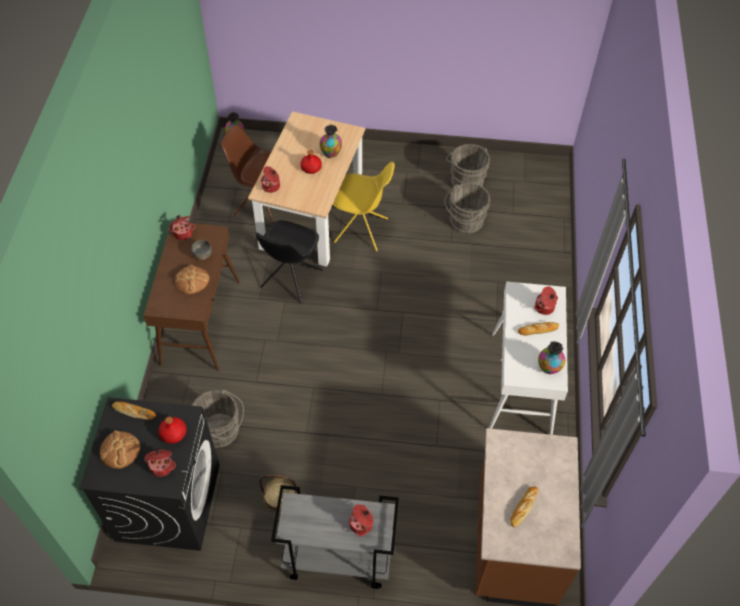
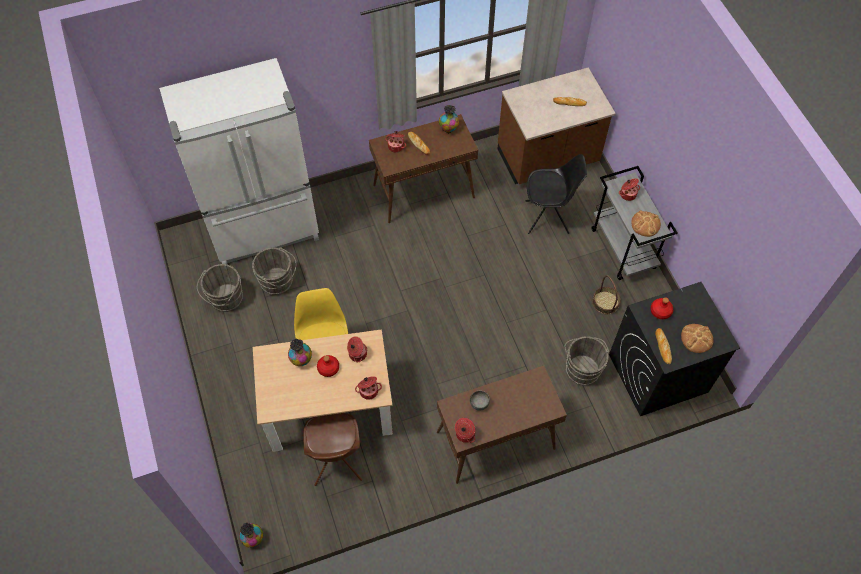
camera: 115 degrees left, 5 degrees up
(162, 466) = (687, 305): cooking pot -> cooking pot (357, 354)
(192, 281) = (511, 396): bread -> bread (645, 224)
(290, 279) = (412, 391): black chair -> black chair (548, 217)
(521, 384) = (424, 191): white console table -> brown console table
(533, 230) = (264, 230): none -> white fridge

